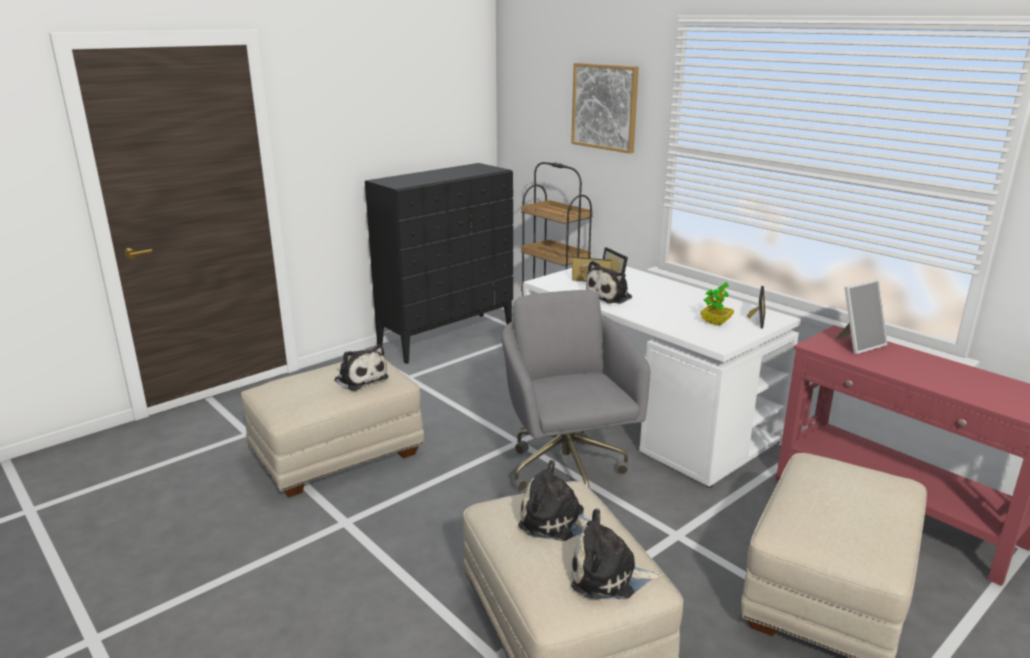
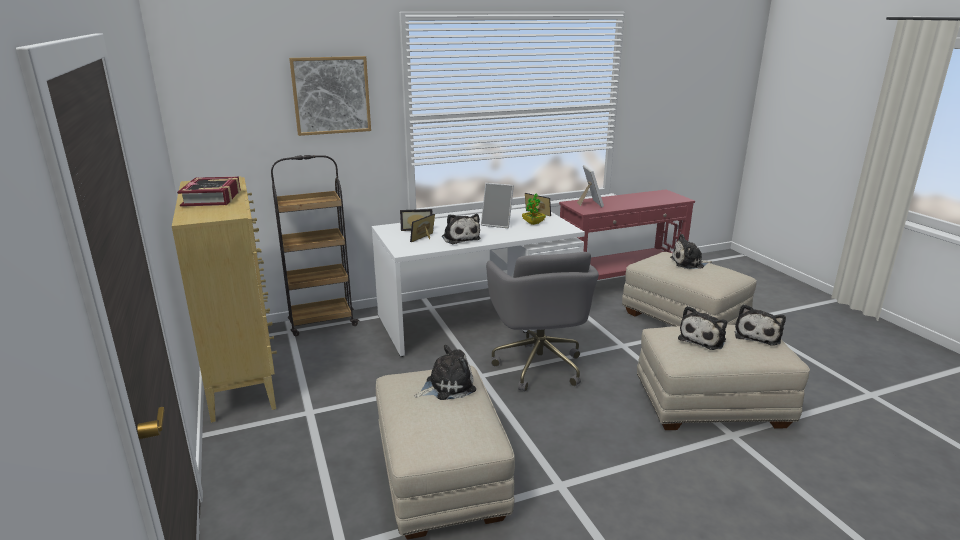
camera: 70 degrees left, 0 degrees up
(438, 175) = (212, 198): none -> book
(448, 338) = (243, 373): black dresser -> beige dresser
(568, 474) = (537, 365): grey office chair -> grey office chair turned 105 degrees counterclockwise
(683, 306) = (497, 224): none -> picture frame
(859, 499) = (689, 263): none -> plush toy

